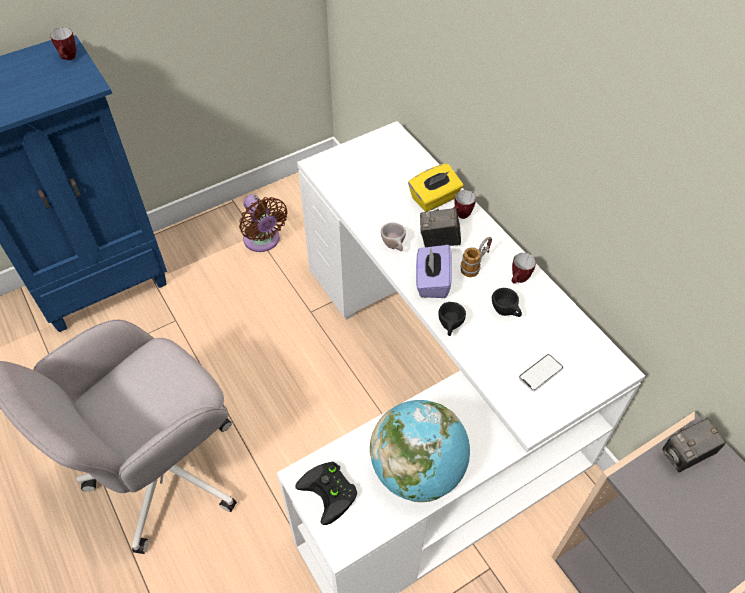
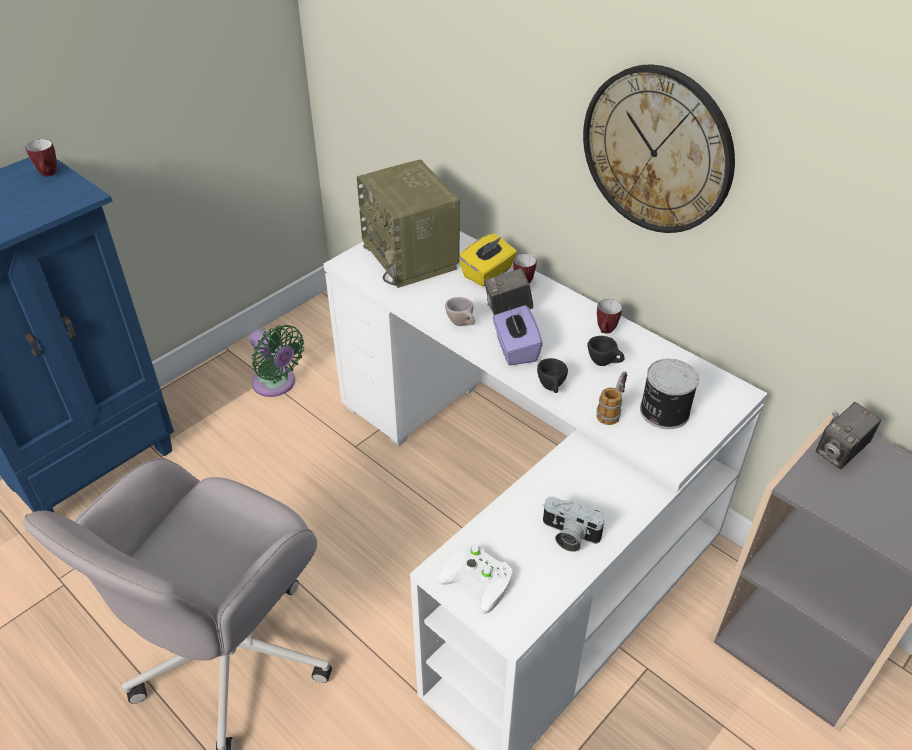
camera: 15 degrees left, 10 degrees down
(263, 241) = (276, 384): brown fan -> green fan
(331, 493) = (481, 579): black game controller -> white game controller
(373, 170) = (411, 257): none -> radio
(418, 470) = (568, 535): globe -> camera
(475, 265) = (555, 326): mug -> mug (612, 410)
(540, 373) = (663, 411): phone -> can
(585, 137) = (657, 150): none -> wall clock

